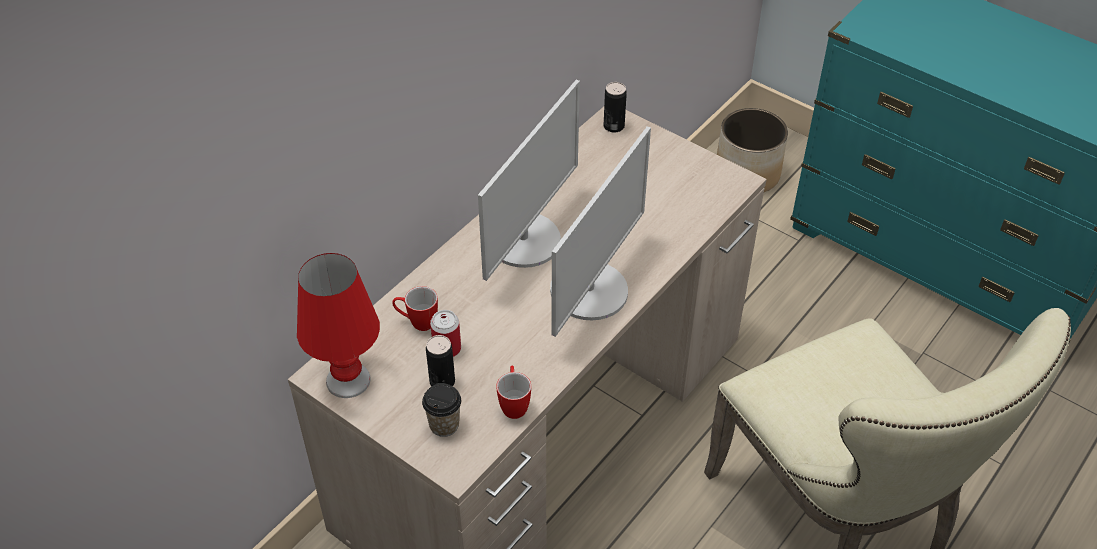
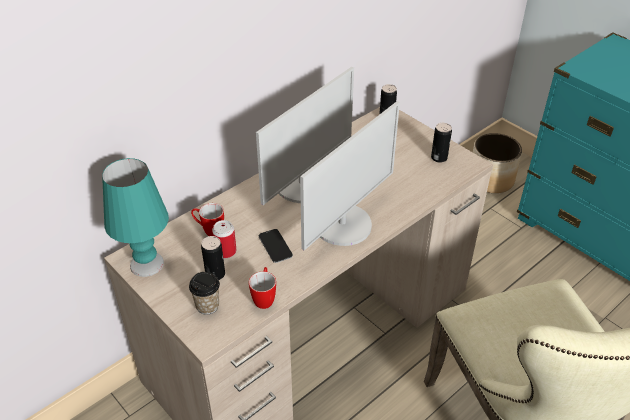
camera: 10 degrees right, 5 degrees down
(348, 380) = (147, 264): red table lamp -> turquoise table lamp
(510, 333) = (275, 246): none -> phone
(695, 178) = (439, 158): none -> can

